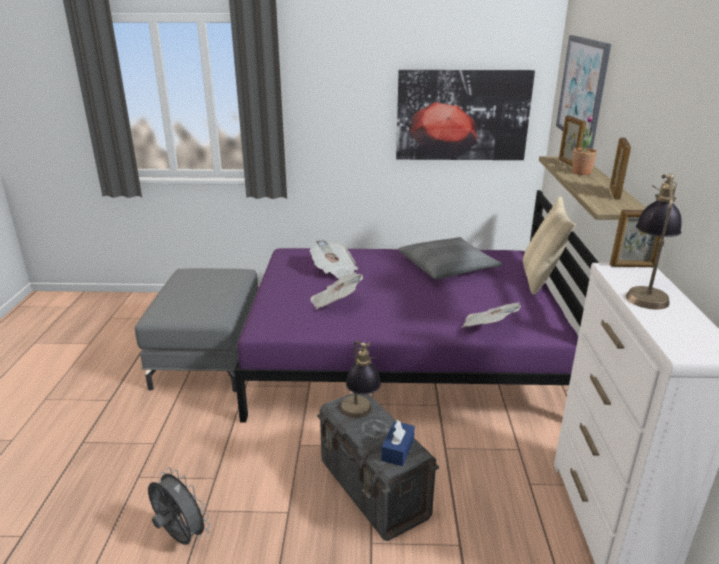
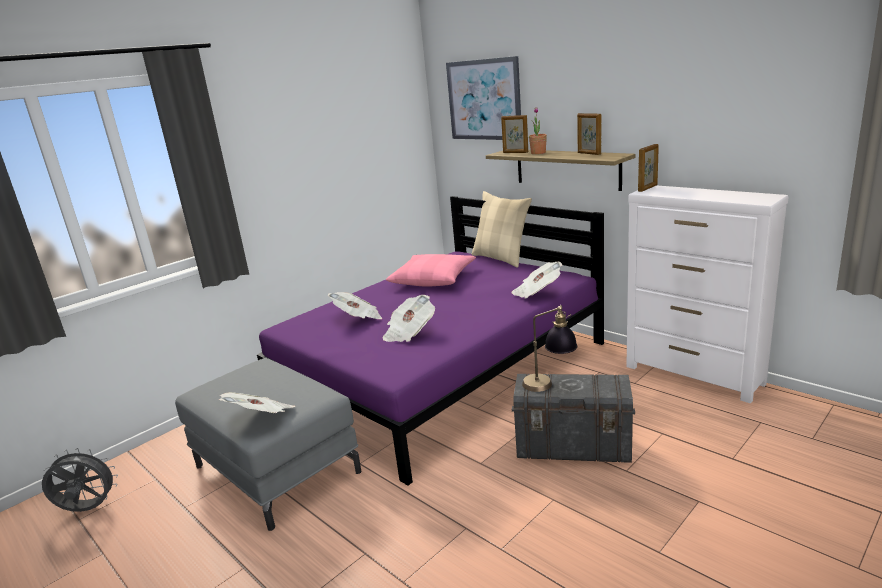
camera: 45 degrees left, 5 degrees down
(167, 308) = (261, 417): none -> newspaper
(180, 537) = (519, 577): grey fan -> grey fan (88, 510)
(398, 450) = (606, 384): blue tissue box -> none
(447, 267) = (433, 278): grey pillow -> pink pillow
(462, 115) = (374, 148): picture -> none
(646, 291) = (684, 193): table lamp -> none

